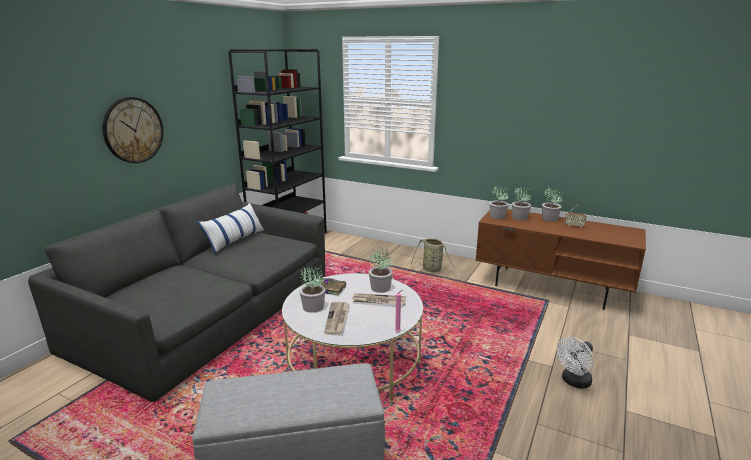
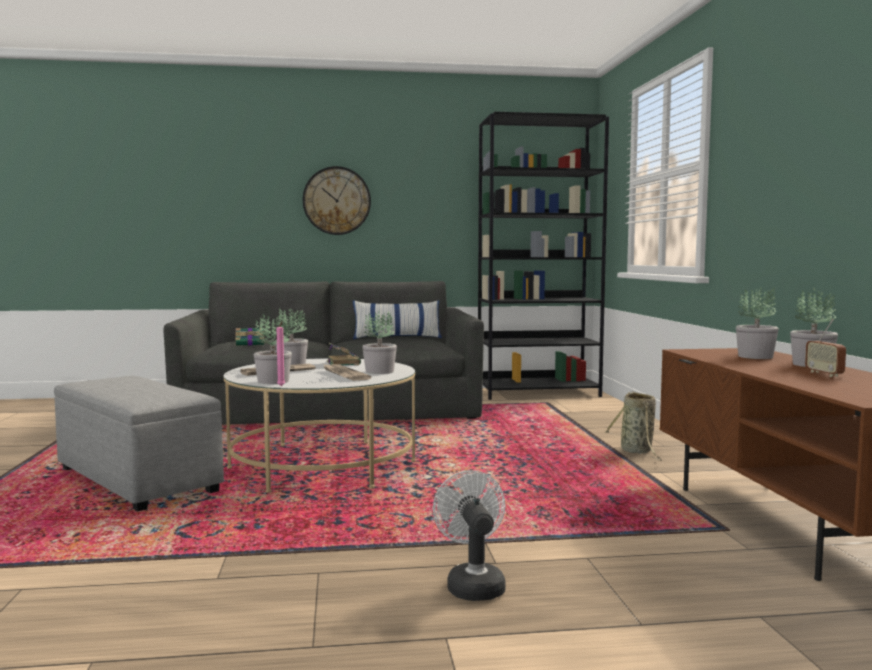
camera: 55 degrees right, 15 degrees down
(165, 294) = (251, 344): none -> book
(497, 216) = (717, 351): potted plant -> potted plant (272, 381)
(573, 382) = (472, 584): white fan -> white fan turned 60 degrees clockwise

